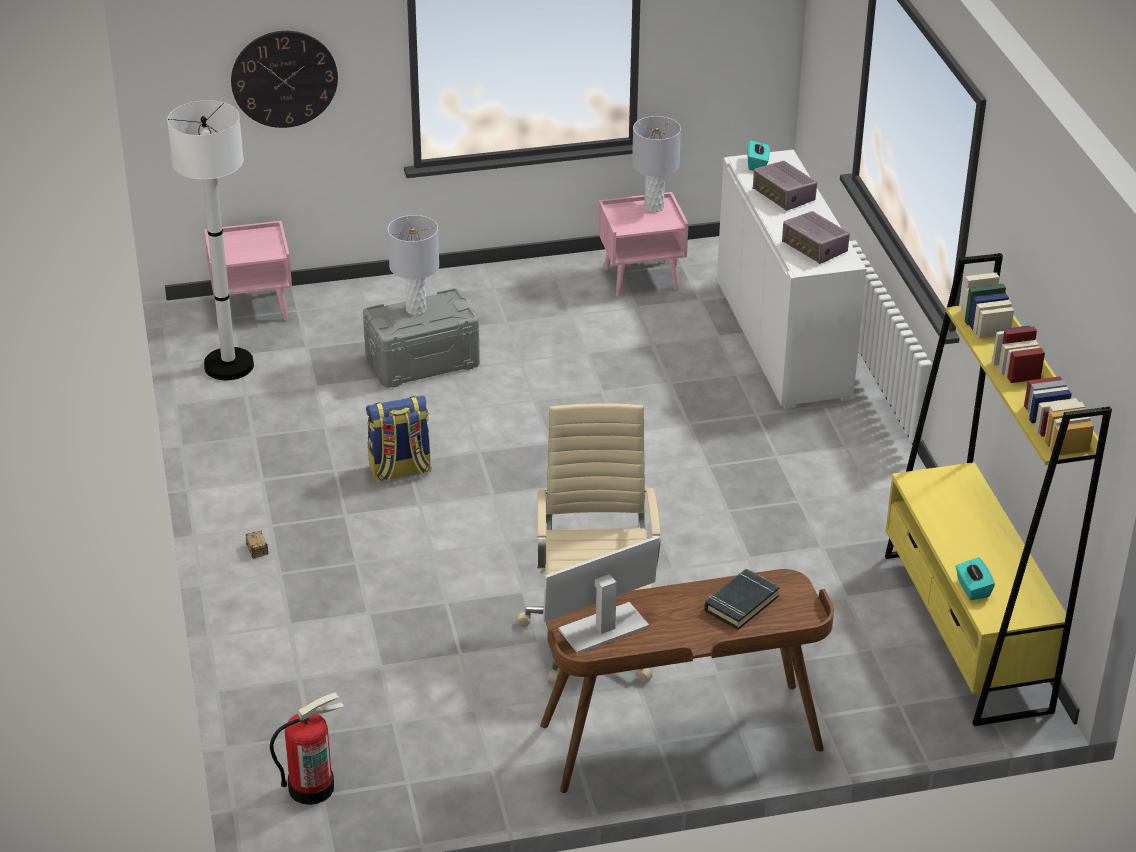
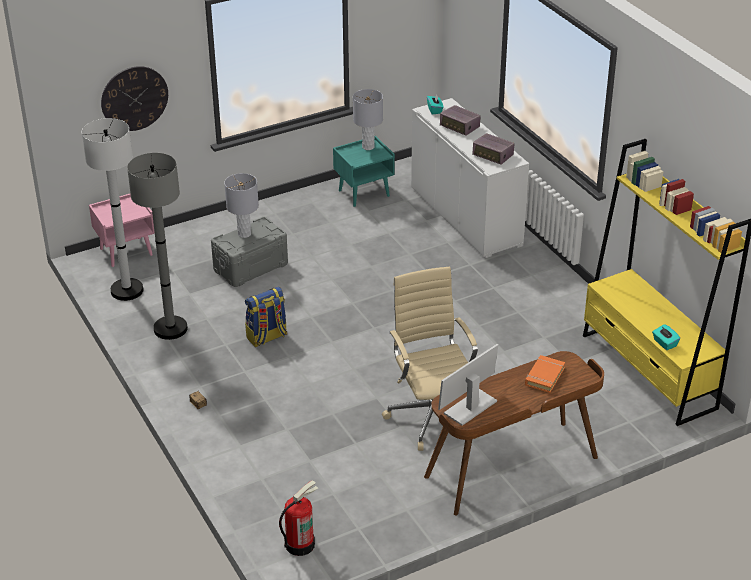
camera: 15 degrees left, 0 degrees up
(266, 433) = (170, 329): none -> grey floor lamp
(641, 278) = (364, 193): pink nightstand -> turquoise nightstand
(741, 603) = (544, 376): black book -> orange book

